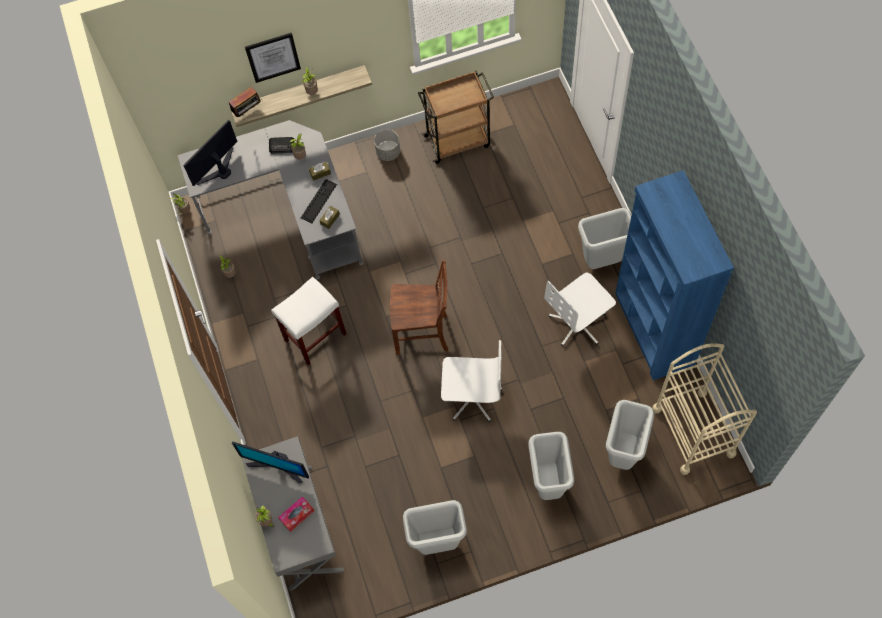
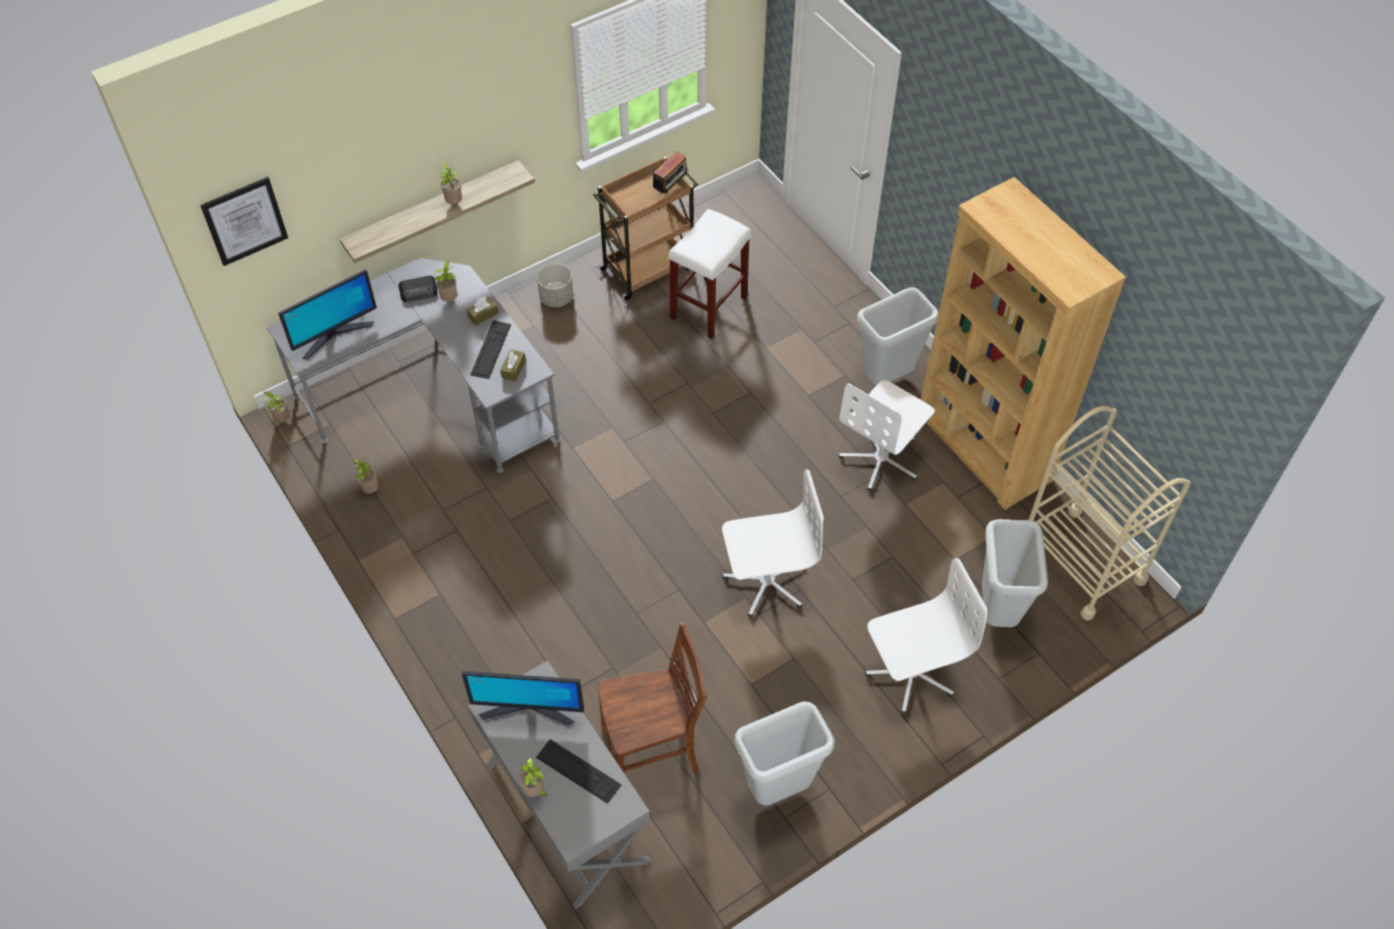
camera: 20 degrees left, 10 degrees down
(219, 169) = (334, 335): monitor -> monitor turned 150 degrees counterclockwise
(248, 111) = (367, 239): radio -> radio (671, 188)
(273, 57) = (397, 149): picture -> picture (244, 221)
(297, 515) = (578, 771): tissue box -> keyboard
(315, 338) = (517, 549): white stool -> white stool (708, 308)
(423, 334) = (672, 513): brown chair -> brown chair (653, 753)
(549, 484) = (910, 673): grey trash can -> white office chair
(653, 330) = (983, 447): blue bookcase -> brown bookcase

